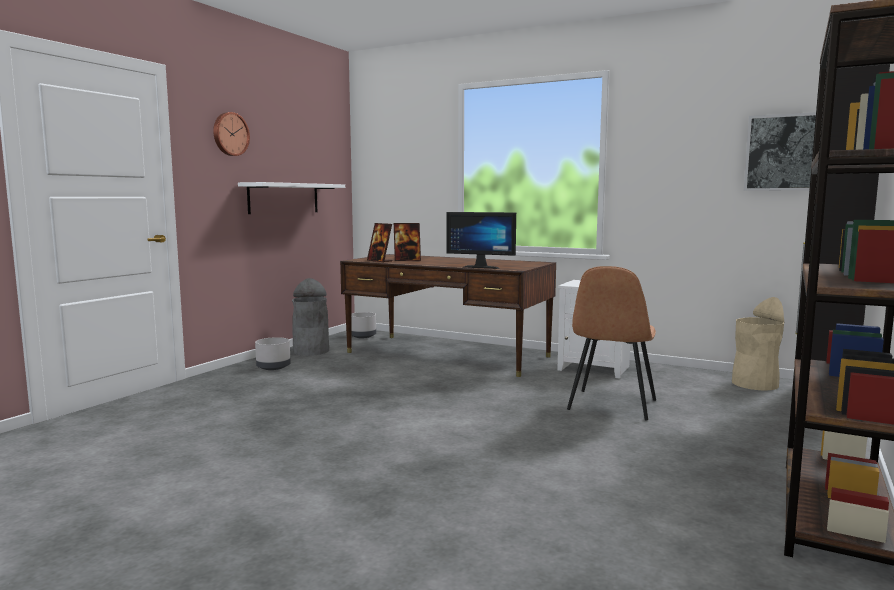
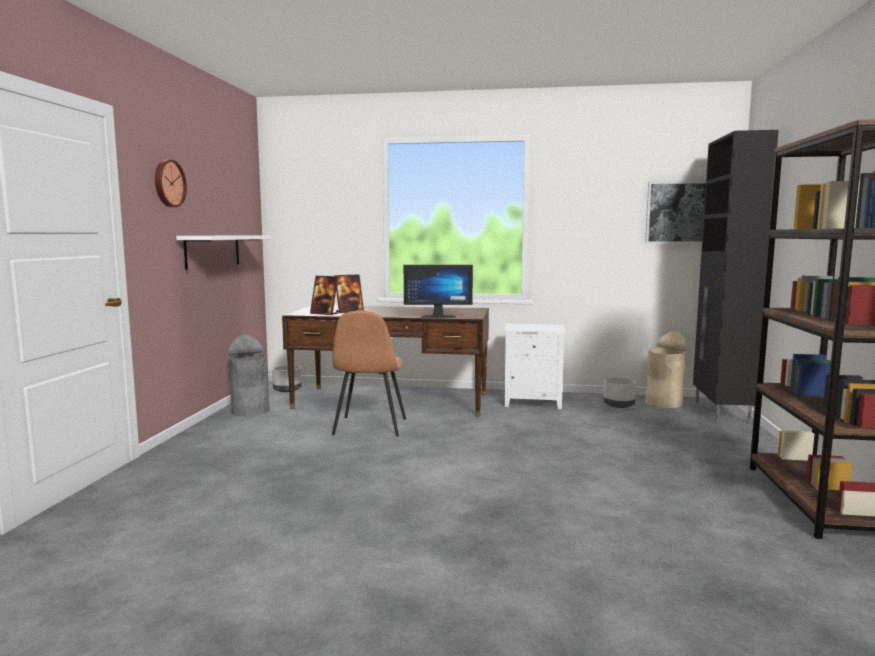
camera: 20 degrees left, 0 degrees up
(273, 367) = (228, 432): grey planter -> grey planter (618, 405)
(611, 405) = (580, 434): brown chair -> brown chair (369, 427)

